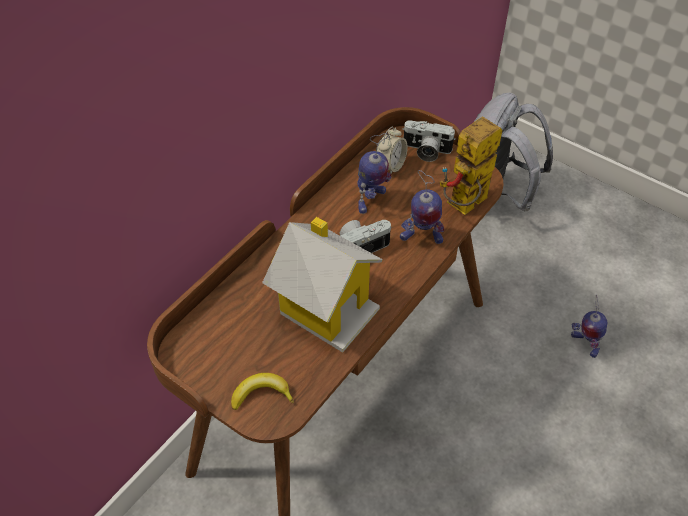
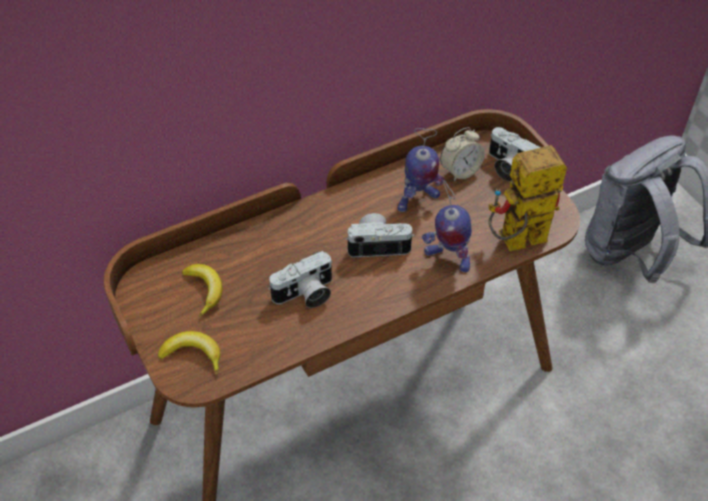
camera: 25 degrees right, 0 degrees up
(239, 336) = (205, 290): none -> banana
(326, 308) = (305, 295): toy house -> camera
(584, 344) = (648, 460): toy robot -> none

